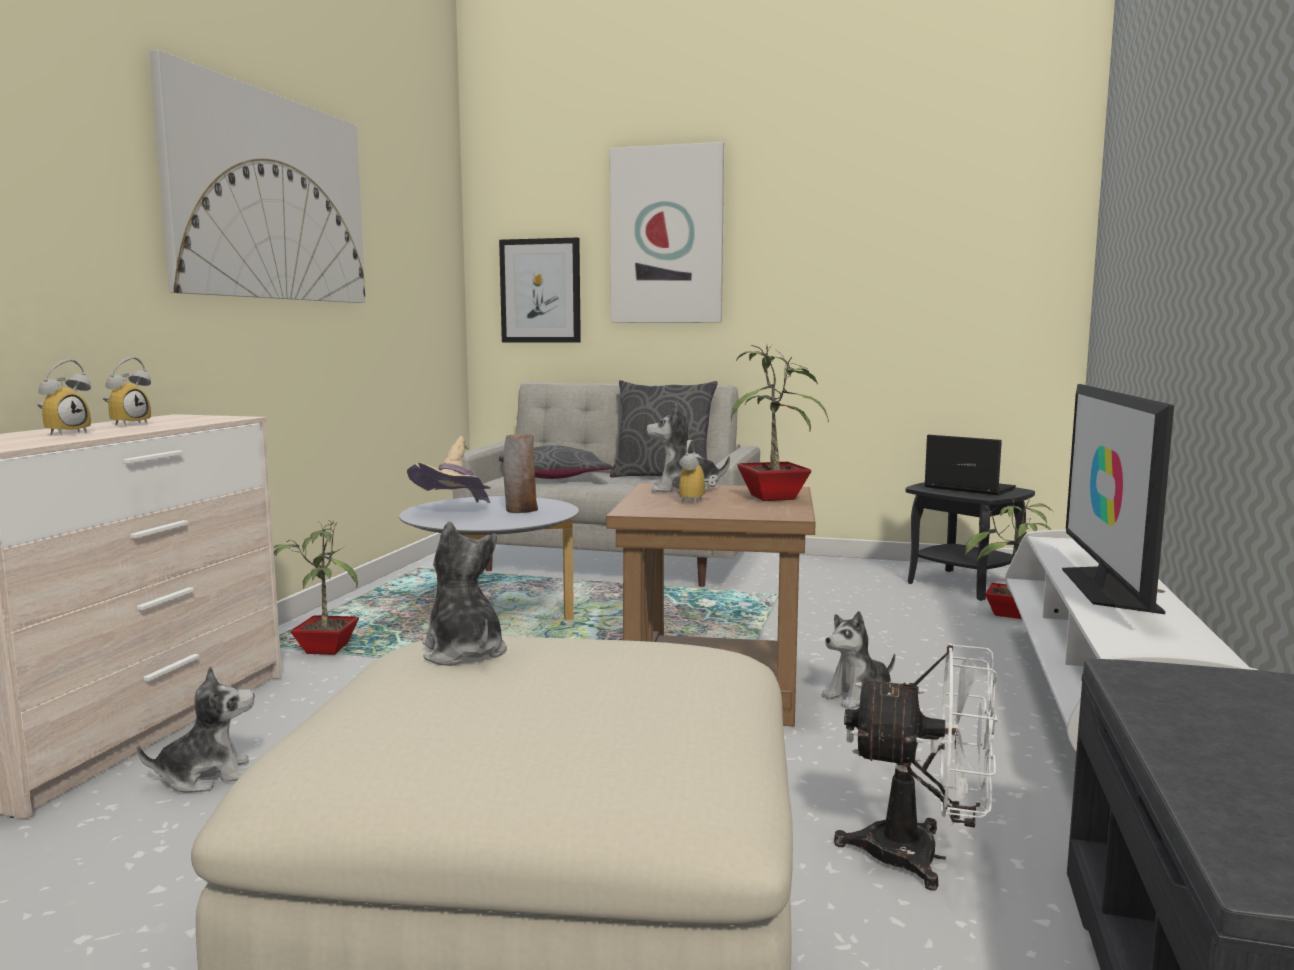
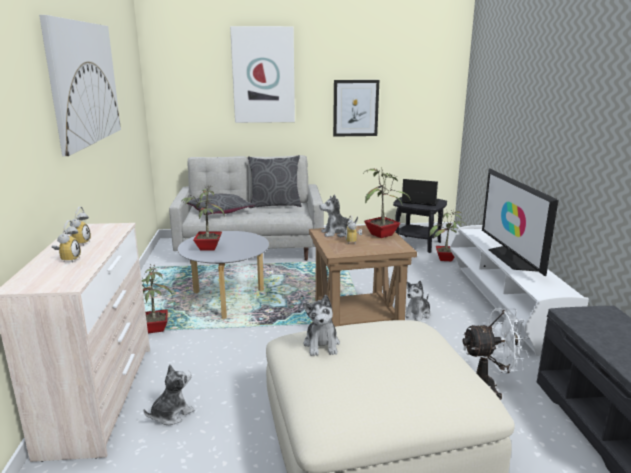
camera: 20 degrees left, 10 degrees up
(455, 512) = (207, 248): beige hat -> potted plant
(463, 653) = (322, 344): plush toy -> plush toy turned 135 degrees counterclockwise
(520, 510) = (239, 243): vase -> none
(540, 291) = (192, 105): picture -> picture (355, 108)

